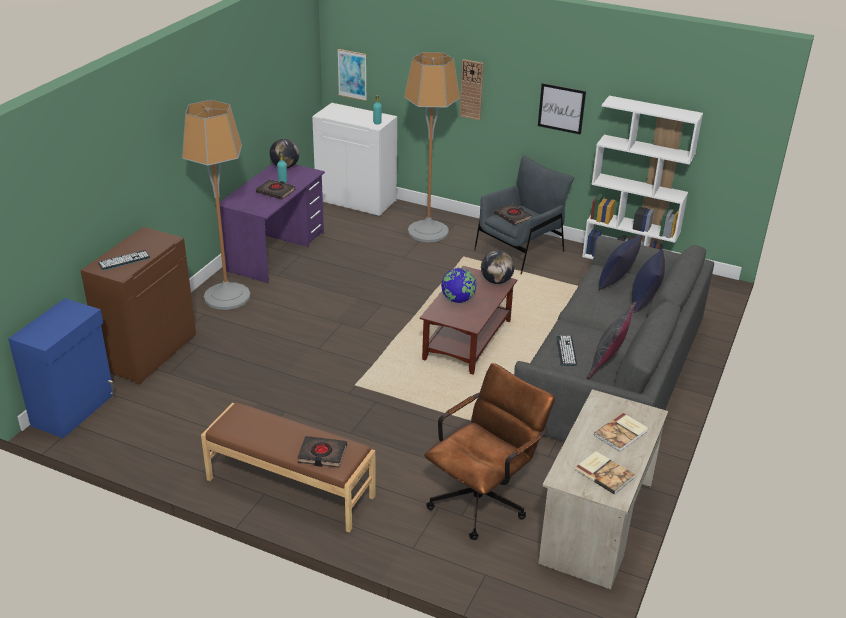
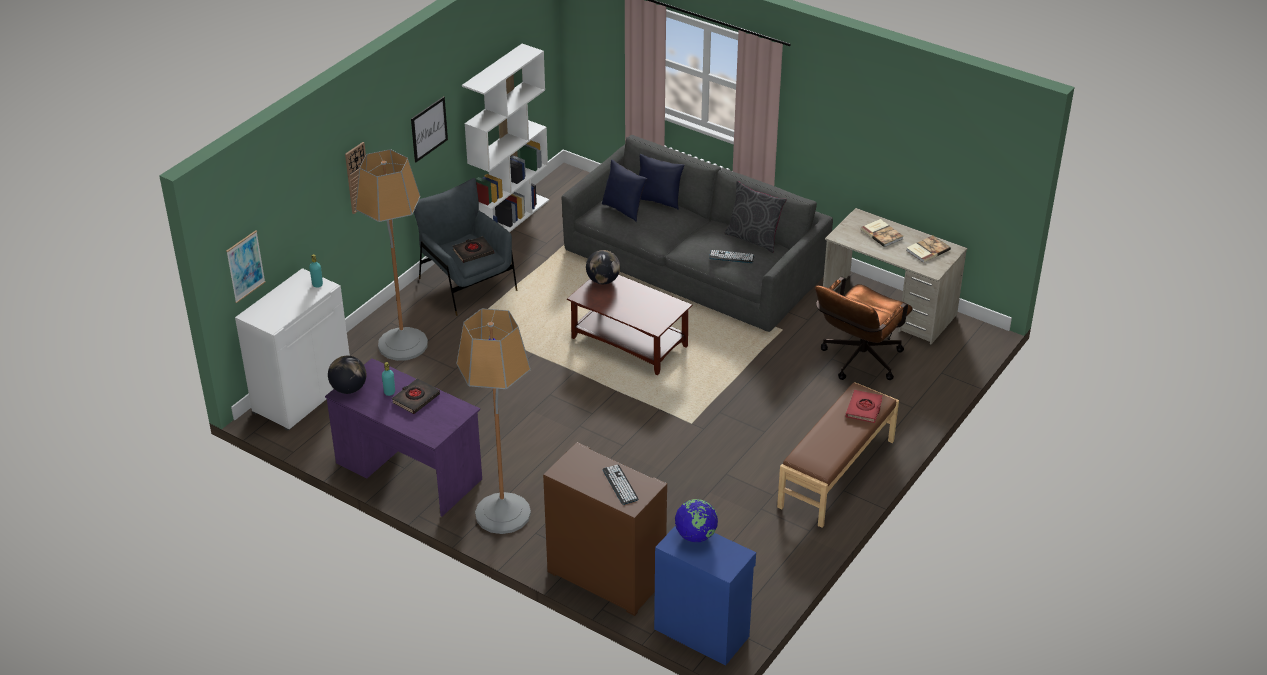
camera: 80 degrees left, 5 degrees up
(322, 454) = (864, 409): black book -> red book
(458, 300) = (632, 309): globe -> globe (695, 535)
(484, 498) = (857, 362): brown office chair -> brown office chair turned 105 degrees counterclockwise

